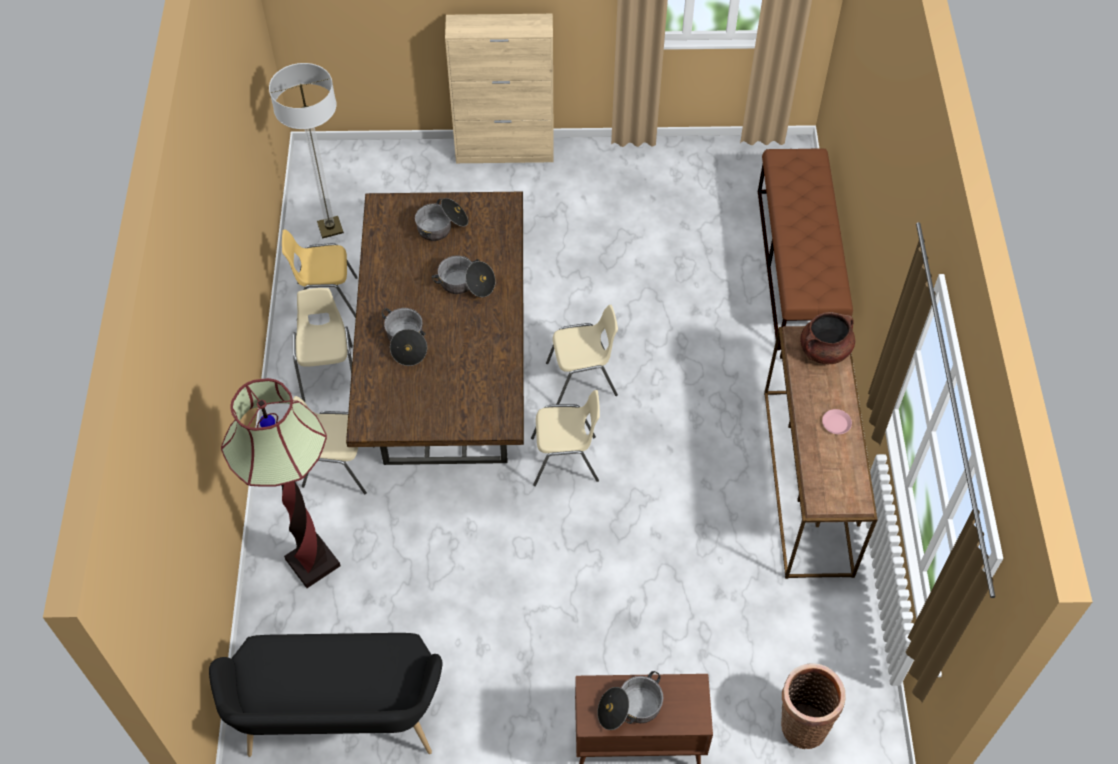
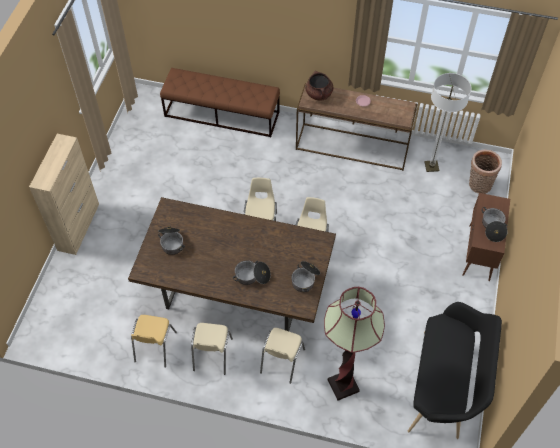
camera: 75 degrees left, 0 degrees up
(329, 373) = (212, 355): beige chair -> beige chair turned 90 degrees counterclockwise
(330, 228) = (97, 335): floor lamp -> floor lamp (431, 166)
(465, 284) = (220, 239): cooking pot -> cooking pot (305, 279)

